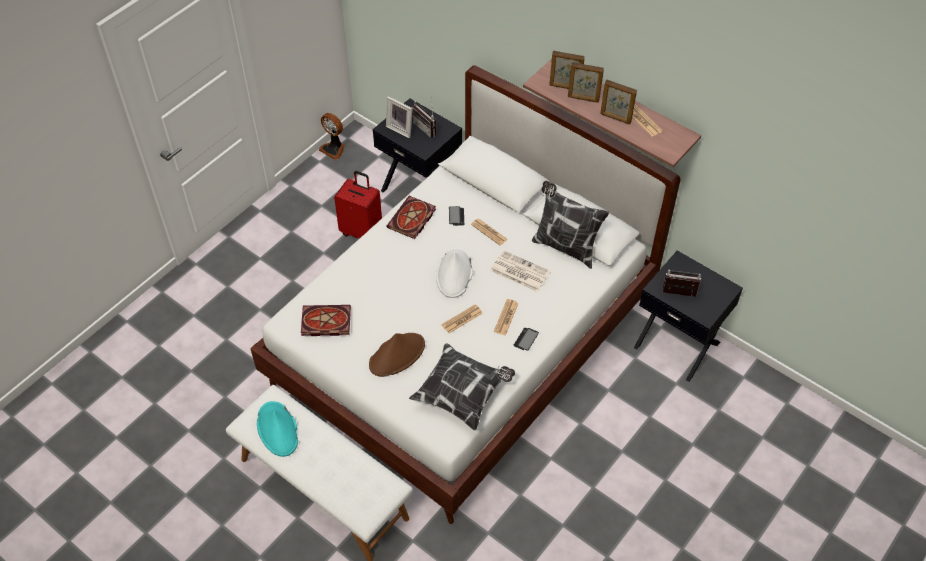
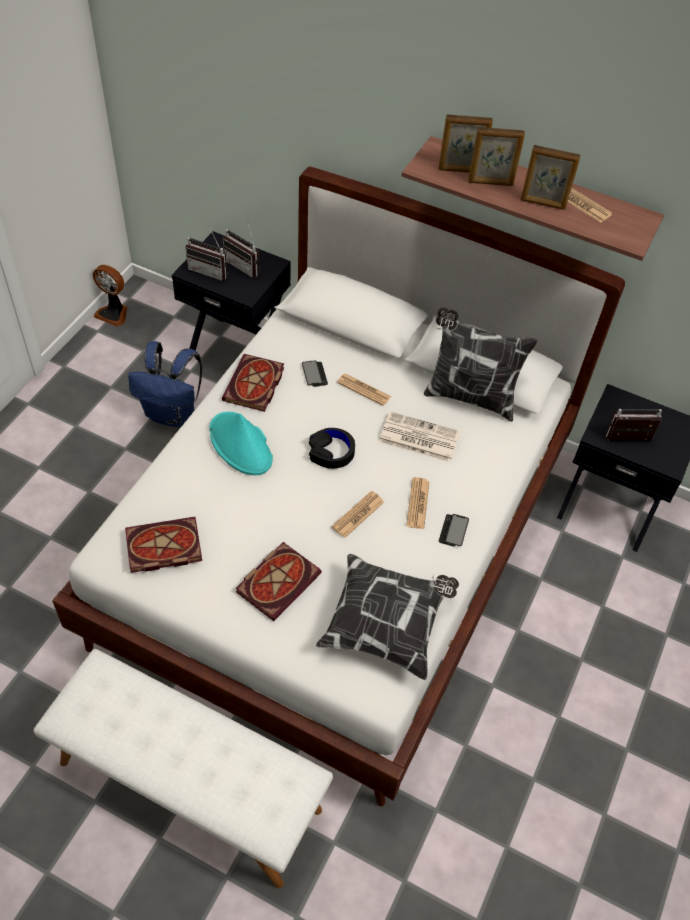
camera: 15 degrees left, 0 degrees up
(278, 429) = (115, 718): turquoise hat -> turquoise hat (241, 445)
(362, 231) = (172, 414): red suitcase -> blue backpack
(397, 355) = (278, 580): brown hat -> book
(401, 128) = (210, 270): picture frame -> radio
(454, 274) = (331, 452): white hat -> black headphones

